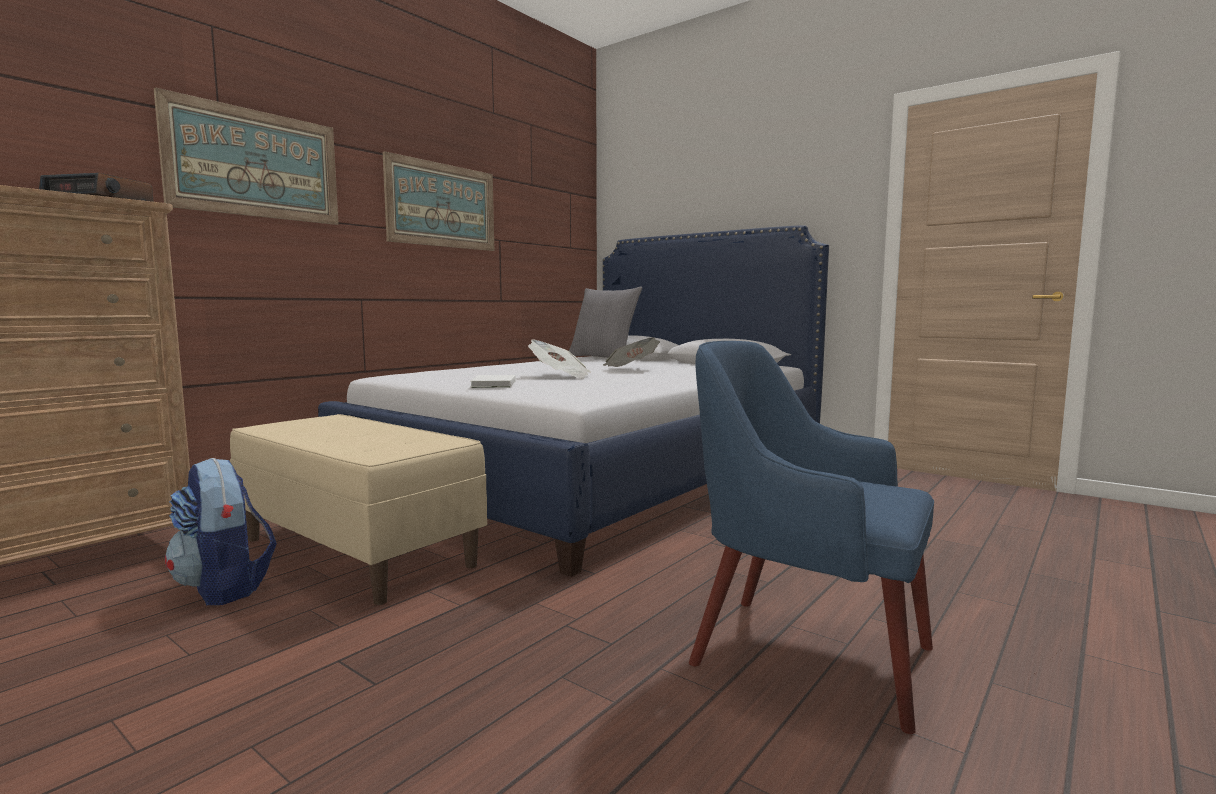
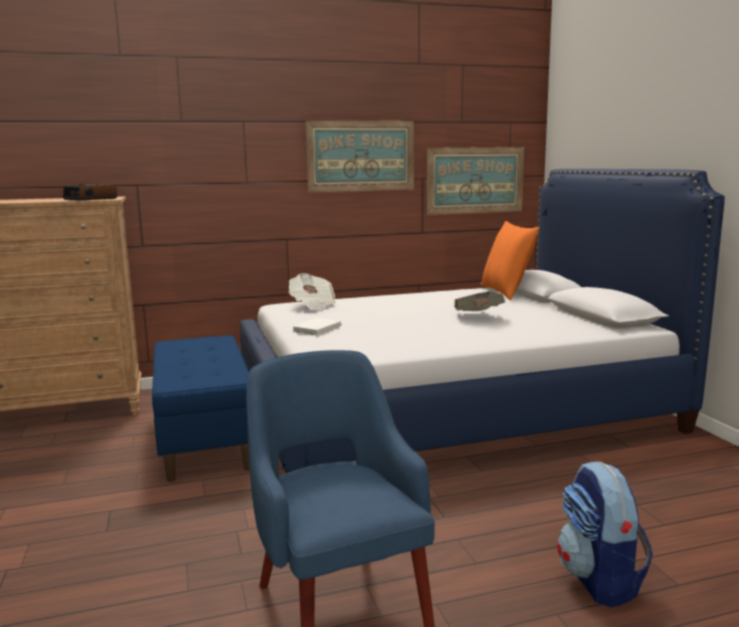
camera: 35 degrees right, 5 degrees up
(225, 588) = (120, 446): backpack -> backpack (600, 580)
(255, 164) = (204, 148): picture -> picture (475, 180)
(358, 552) = (206, 439): beige bench -> blue bench
(560, 376) = (392, 322): newspaper -> newspaper (312, 304)
(603, 358) = (507, 292): grey pillow -> orange pillow

